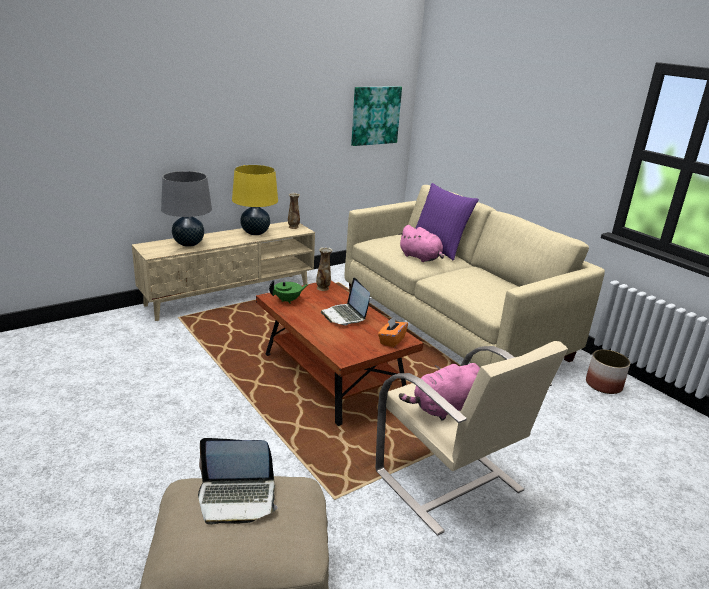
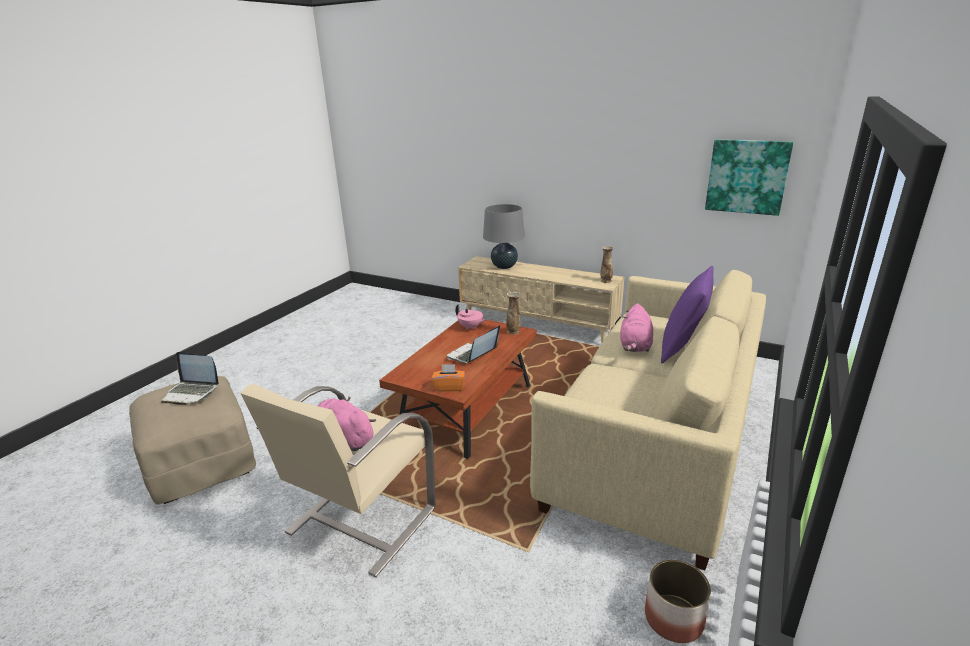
camera: 65 degrees right, 0 degrees up
(237, 498) = (191, 392): laptop -> laptop turned 45 degrees counterclockwise
(255, 233) = (565, 275): yellow table lamp -> none
(288, 300) = (470, 327): green teapot -> pink teapot

